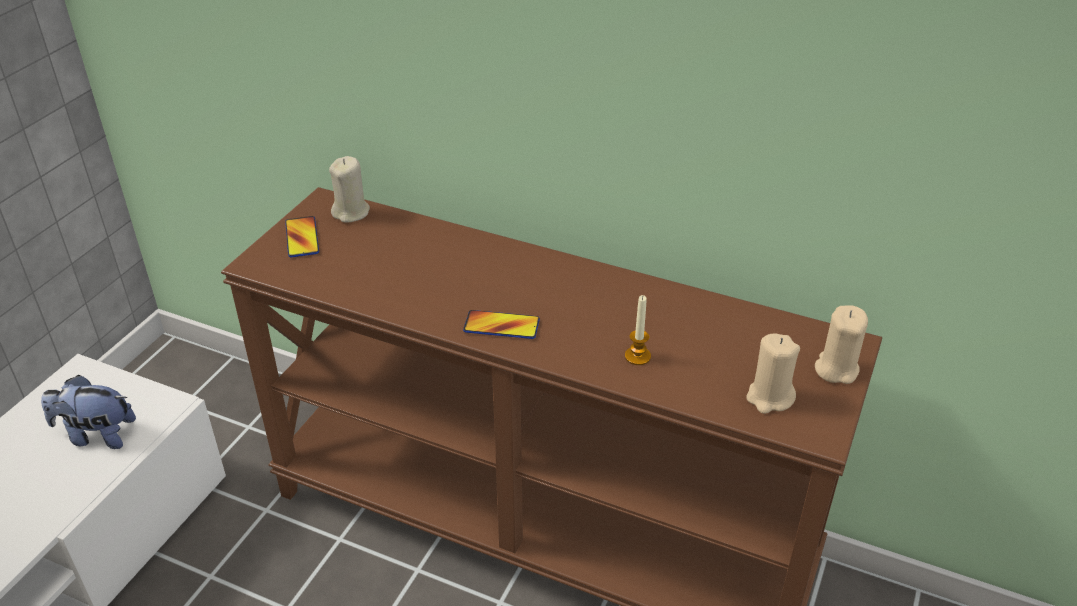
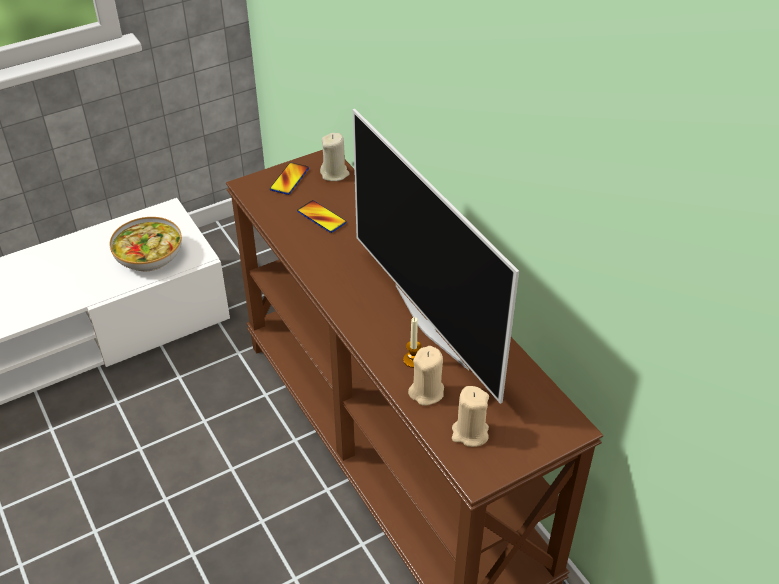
camera: 35 degrees right, 5 degrees up
(97, 435) = (148, 256): plush toy -> bowl
(501, 326) = (349, 296): phone -> phone (321, 217)
(620, 314) = (432, 325): none -> television
(836, 369) = (539, 439): beige candle -> beige candle (426, 392)

